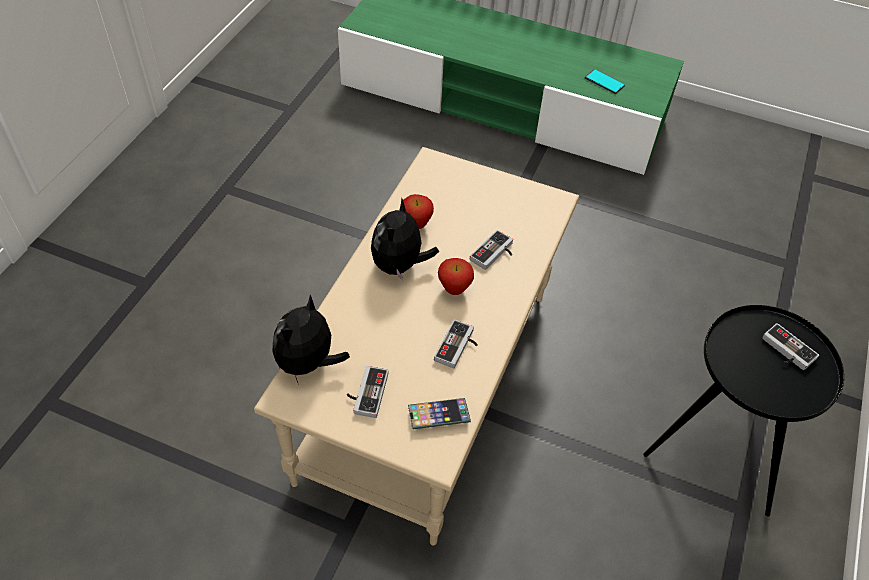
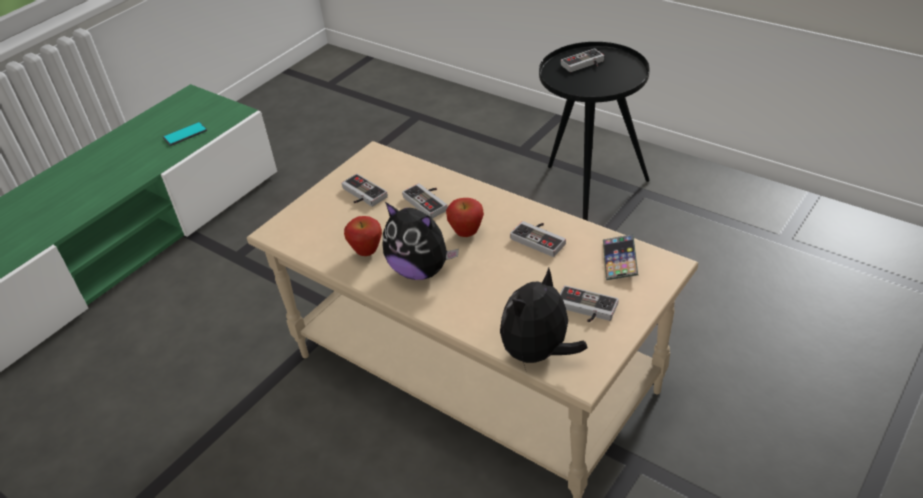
camera: 70 degrees left, 10 degrees down
(308, 363) = (538, 353): plush toy -> plush toy turned 90 degrees clockwise
(492, 204) = (361, 195): none -> game controller

